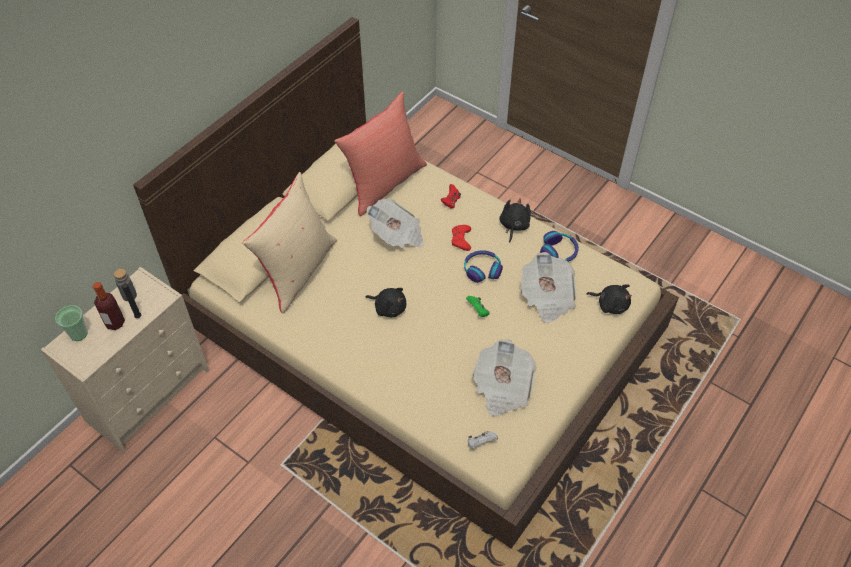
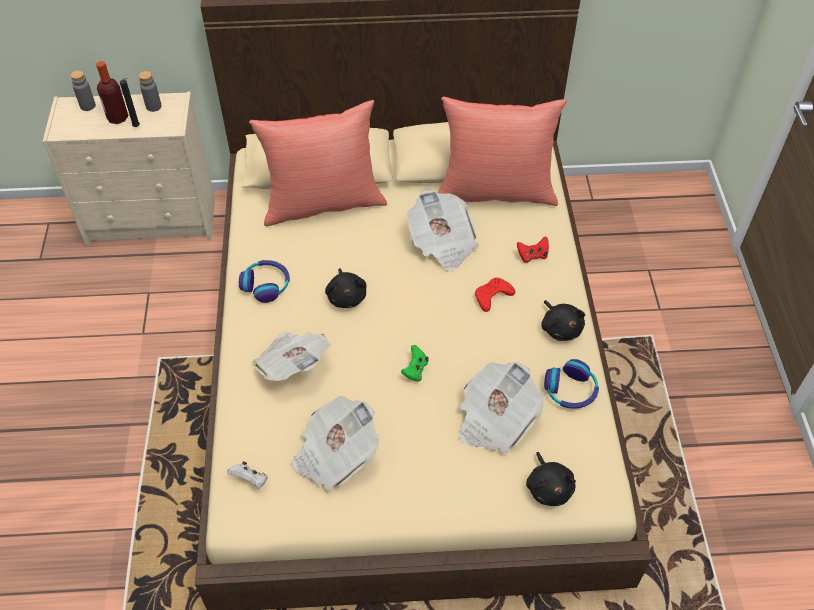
camera: 50 degrees right, 0 degrees up
(78, 334) = (87, 106): cup -> grey bottle
(297, 270) = (323, 203): beige pillow -> red pillow
(414, 369) = (293, 365): none -> newspaper
(482, 269) = (472, 339): headphones -> headphones (266, 285)
(513, 226) = (560, 328): black plush toy -> black plush toy turned 90 degrees clockwise

